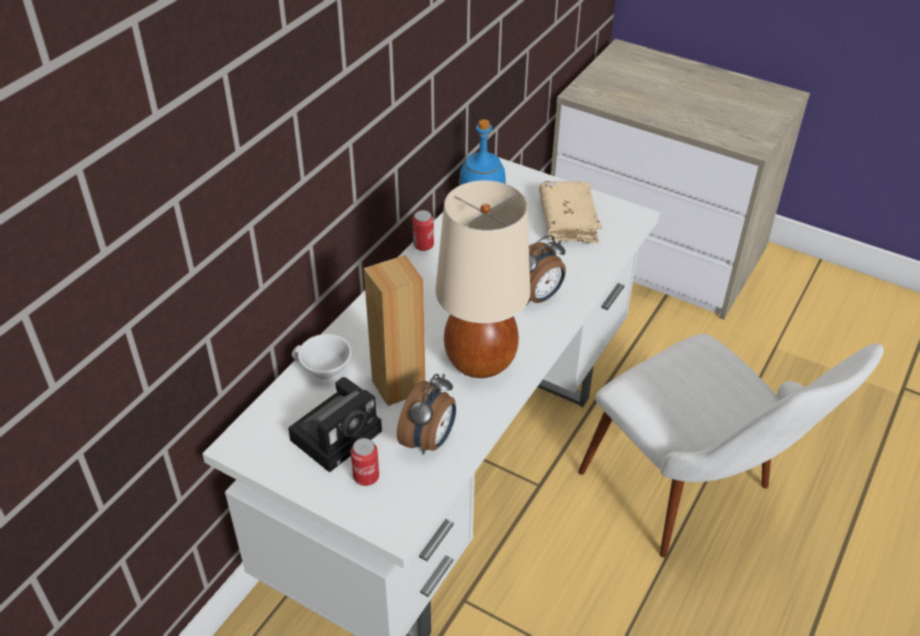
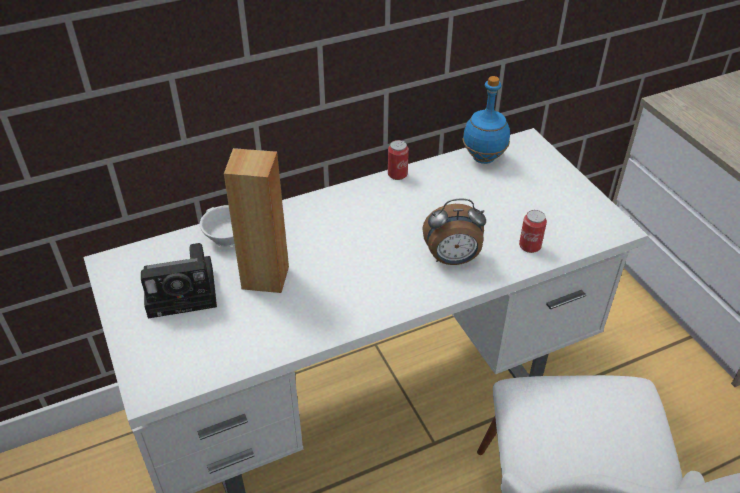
camera: 35 degrees right, 0 degrees up
(366, 477) = (169, 337): can -> can (529, 246)
(429, 441) = (244, 334): alarm clock -> none
(481, 361) = (350, 290): beige table lamp -> none
(568, 220) = (546, 206): beige book -> none

